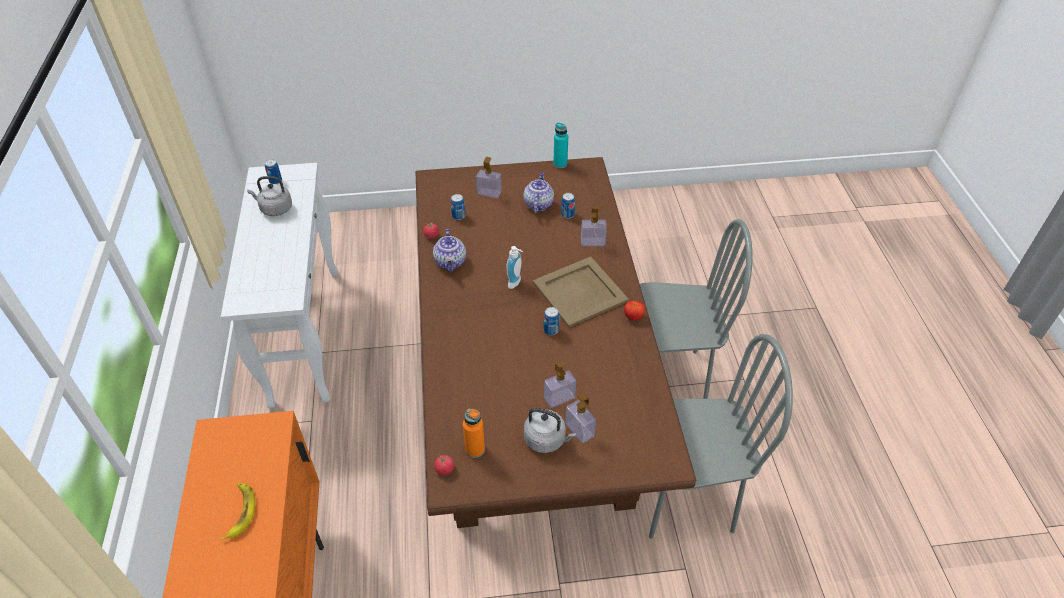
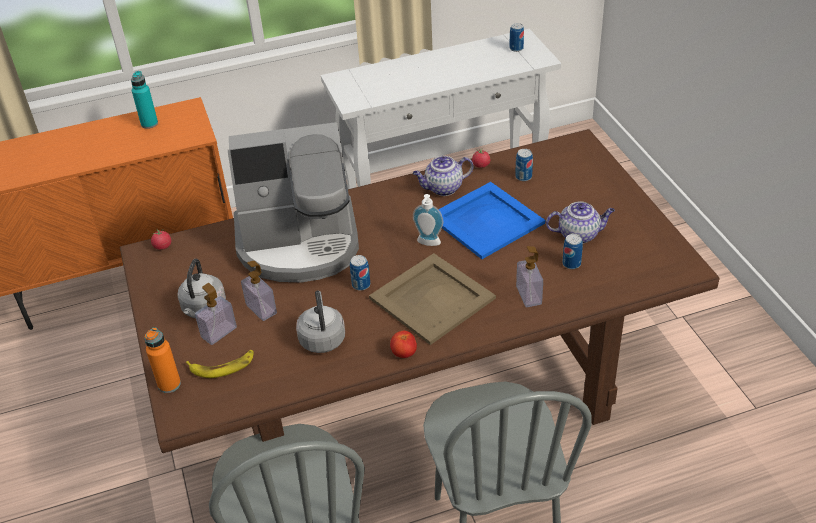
camera: 80 degrees right, 5 degrees down
(240, 512) = (111, 144): banana -> banana (222, 366)
(274, 209) = (474, 60): grey kettle -> grey kettle (322, 338)
(475, 449) = (187, 261): orange bottle -> orange bottle (169, 384)
(483, 363) = (299, 243): none -> coffee machine
(489, 193) = (578, 191): soap dispenser -> none
(502, 245) = (487, 220): none -> blue tray
(560, 164) = (675, 239): turquoise bottle -> turquoise bottle (149, 124)

